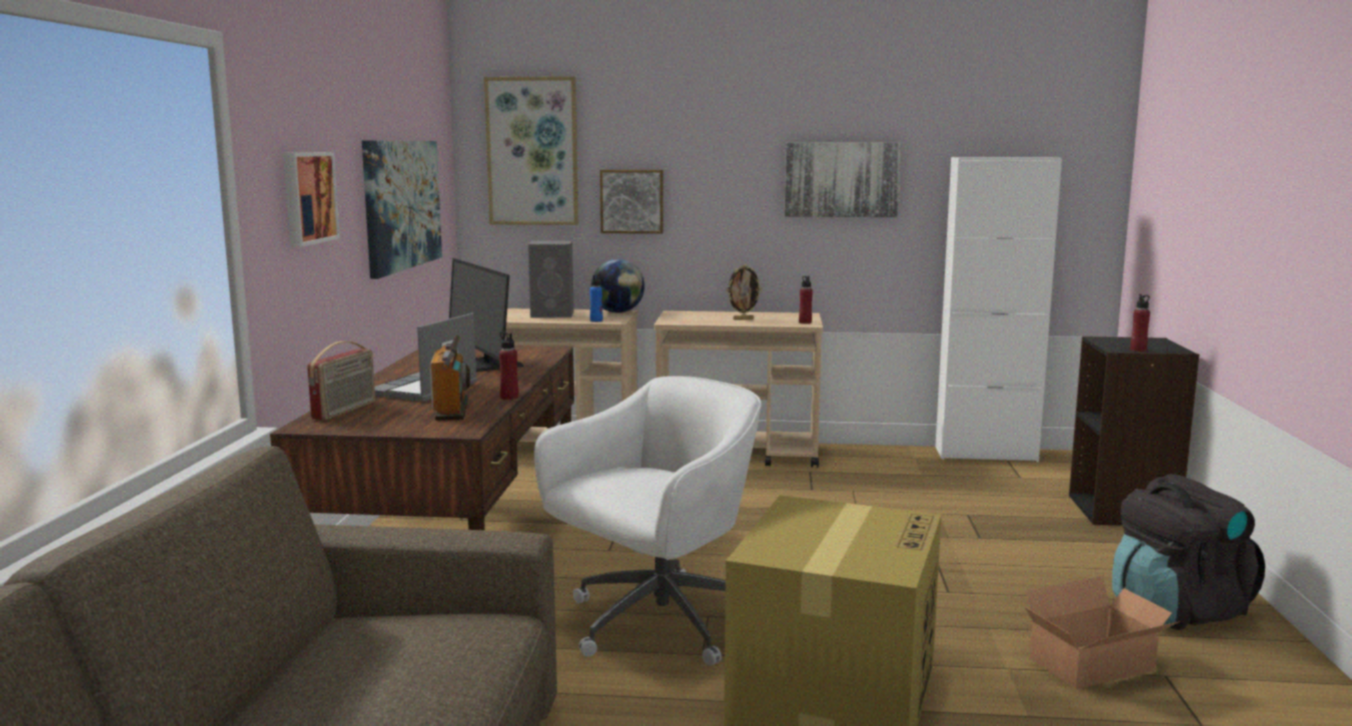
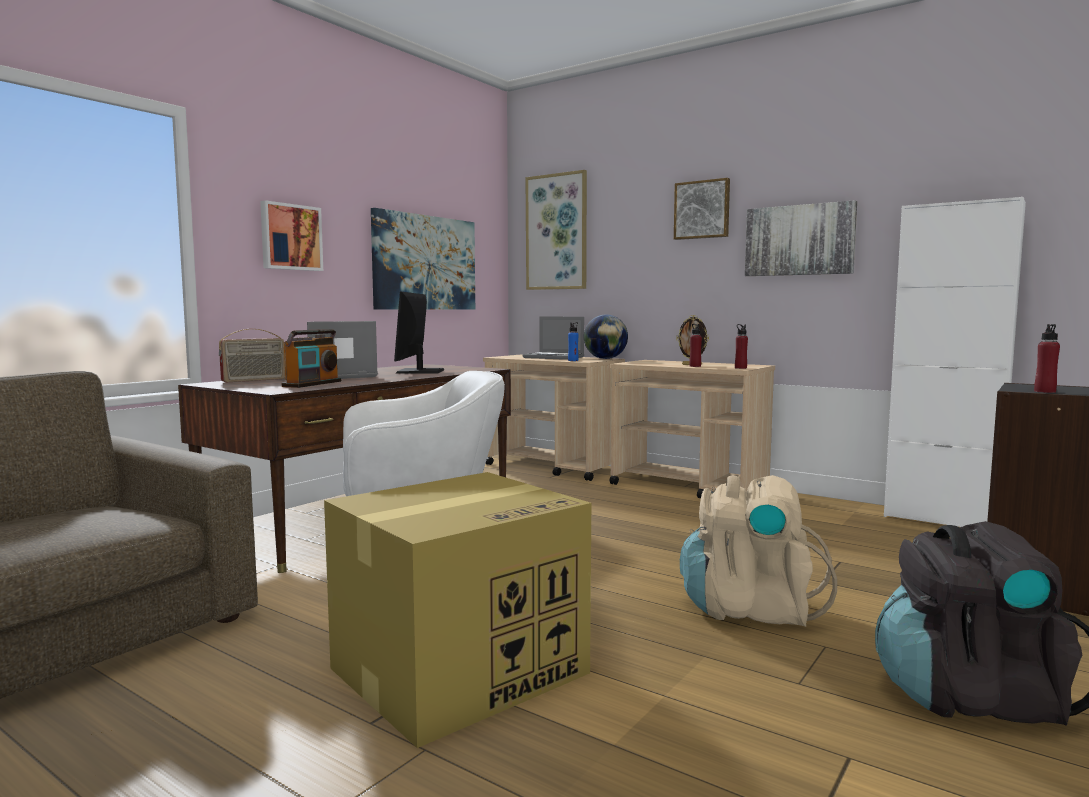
camera: 30 degrees right, 5 degrees down
(509, 397) = (368, 382): red bottle -> red bottle (695, 366)
(553, 314) = (554, 357): grey speaker -> laptop
(632, 201) = (625, 268): picture -> picture (702, 210)
(964, 577) = (750, 609): none -> beige backpack
(1097, 666) = (773, 722): cardboard box -> none

